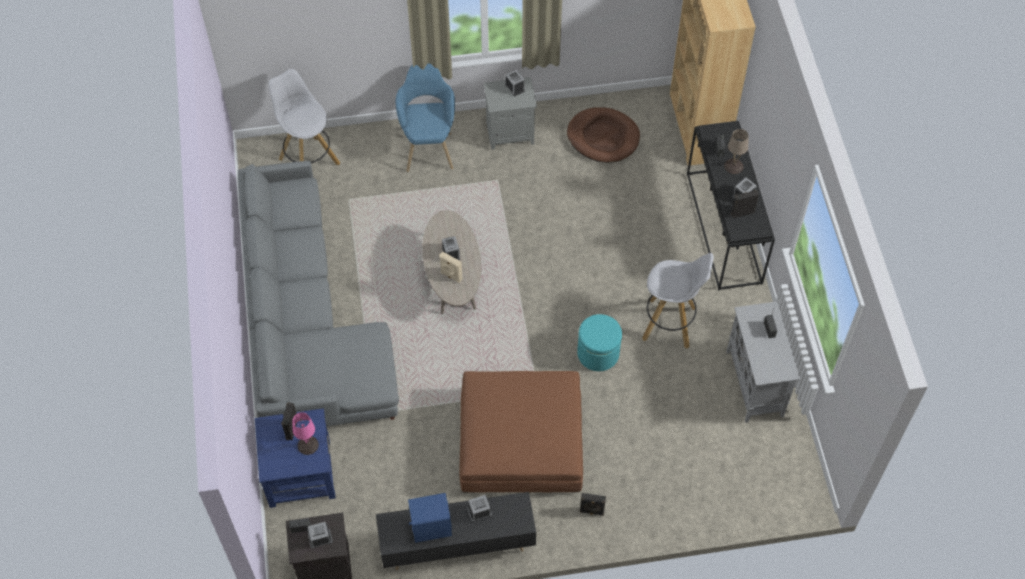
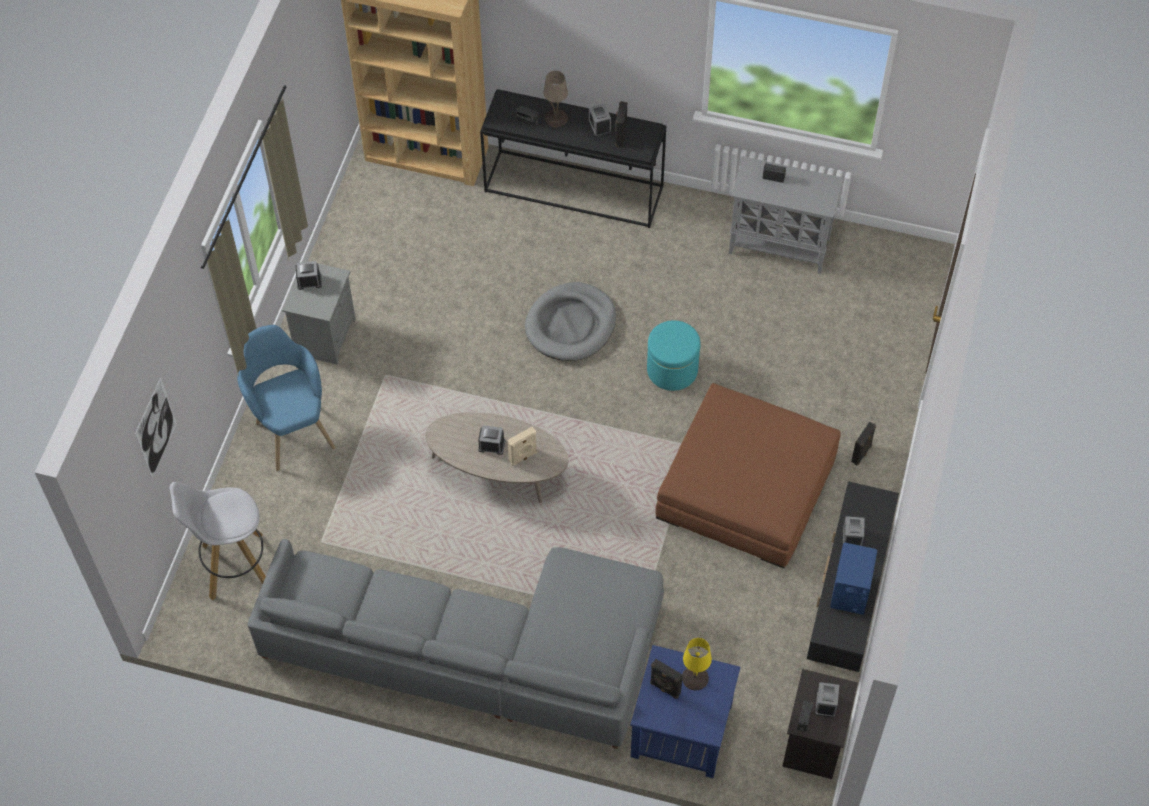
camera: 65 degrees left, 0 degrees up
(305, 30) = (156, 428): none -> picture
(308, 445) = (695, 677): pink table lamp -> yellow table lamp
(428, 145) = (291, 427): blue armchair -> blue armchair turned 45 degrees clockwise
(601, 273) = (571, 325): none -> grey dog bed
(603, 137) = (387, 248): brown dog bed -> none
(670, 323) = (669, 288): white stool -> none

